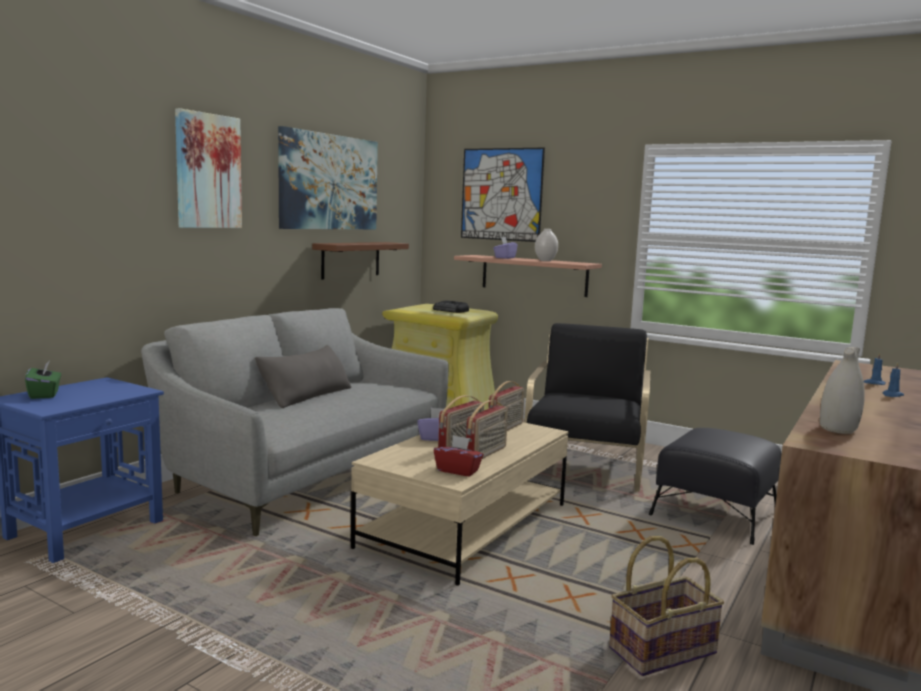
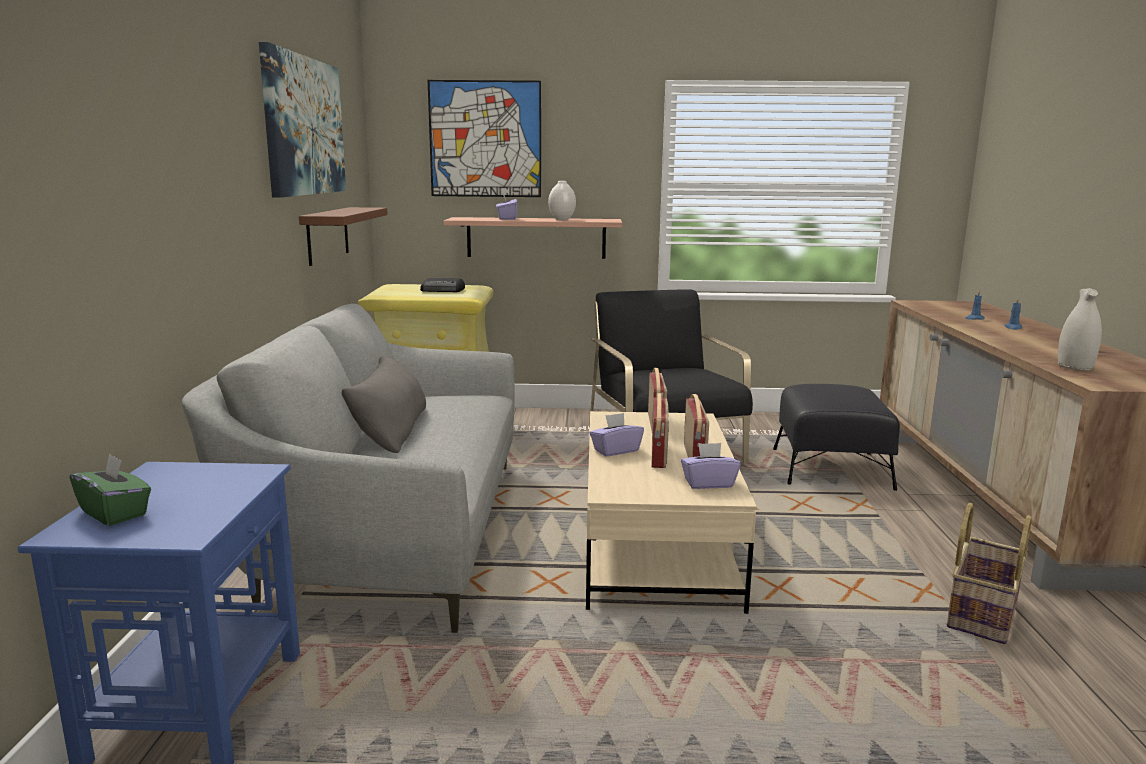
camera: 30 degrees left, 5 degrees up
(208, 171) = (205, 112): picture -> none
(458, 470) = (708, 483): red tissue box -> purple tissue box

